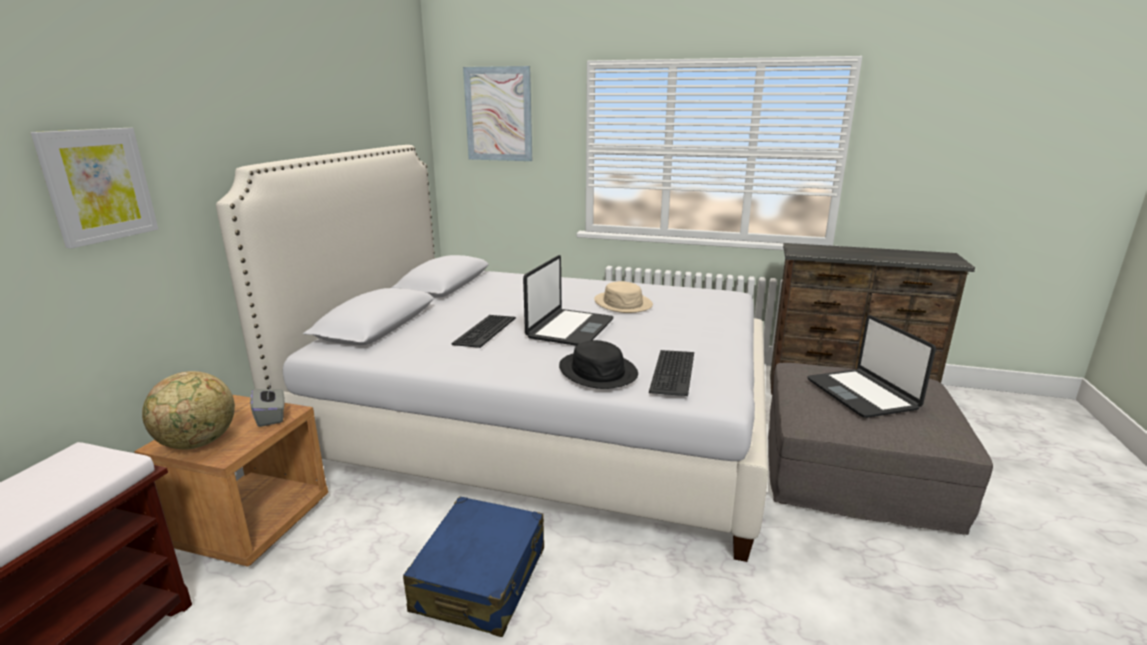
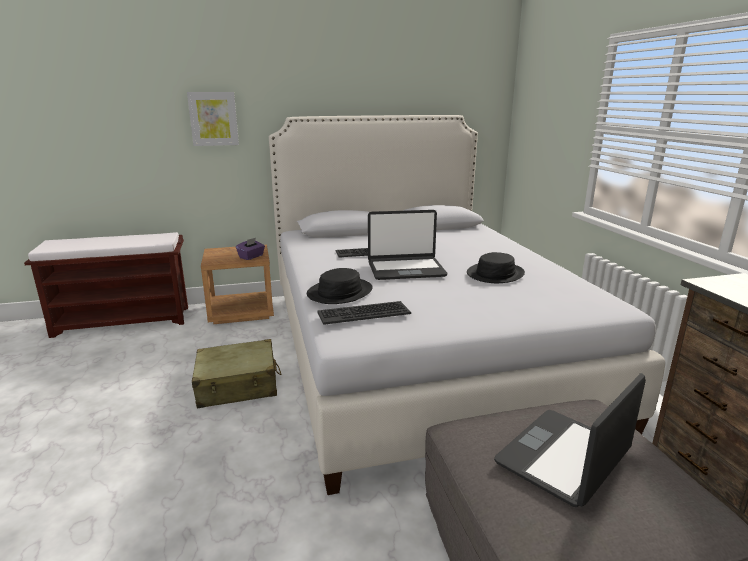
camera: 60 degrees right, 0 degrees up
(199, 443) = (217, 254): globe -> none
(271, 417) = (251, 257): grey tissue box -> purple tissue box
(481, 579) = (238, 385): blue suitcase -> beige suitcase
(498, 114) = (547, 92): picture -> none
(623, 303) = (495, 274): beige hat -> black hat

